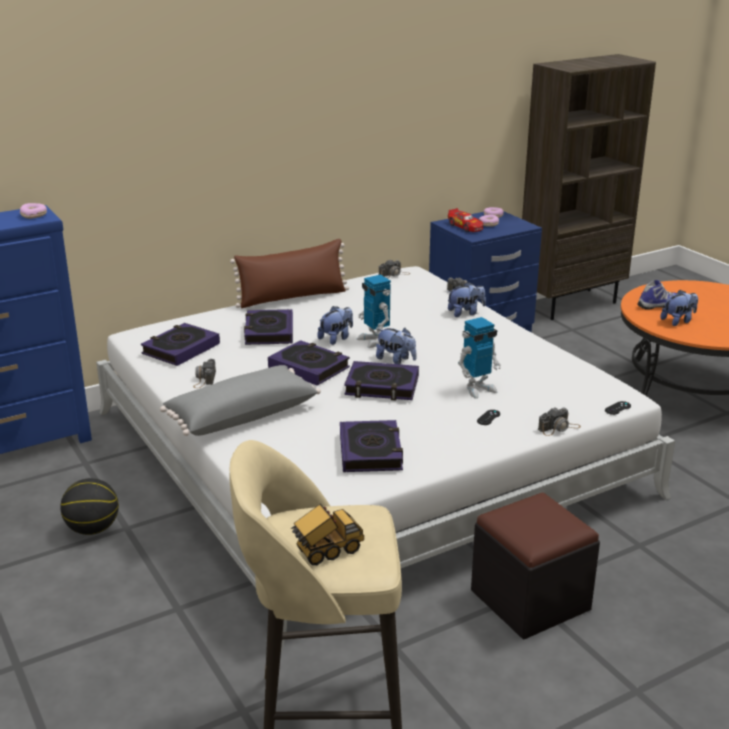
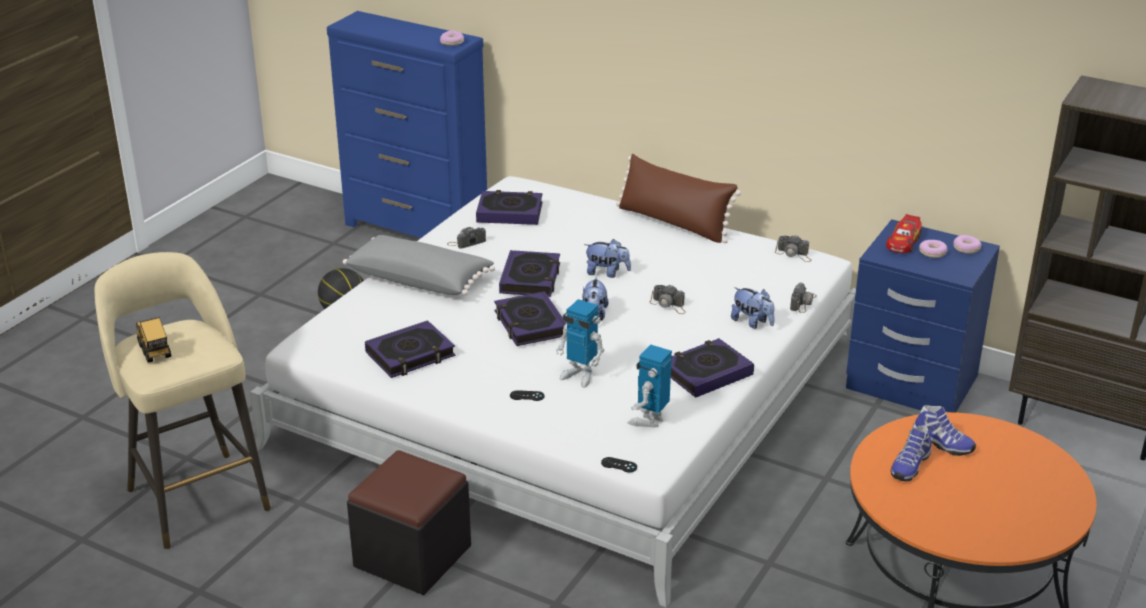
camera: 60 degrees right, 5 degrees up
(269, 332) = (584, 237): book -> book (706, 373)
(327, 551) = (155, 352): toy truck -> toy truck turned 150 degrees counterclockwise
(374, 340) = (623, 292): toy robot -> toy robot (649, 420)
(559, 428) = (542, 439): camera -> camera (669, 305)
(678, 321) = (909, 465): plush toy -> shoe

